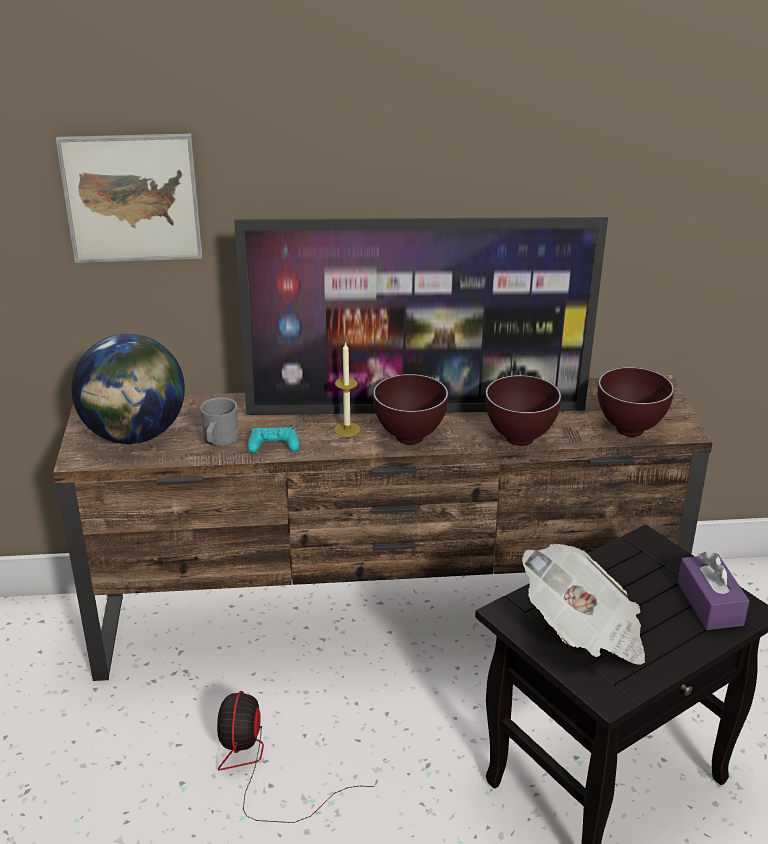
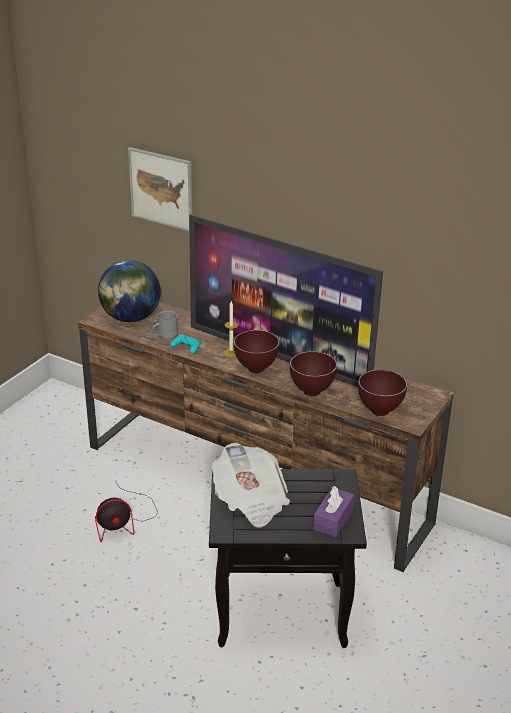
camera: 35 degrees right, 0 degrees up
(260, 769) = (123, 521): fan -> fan turned 150 degrees counterclockwise

